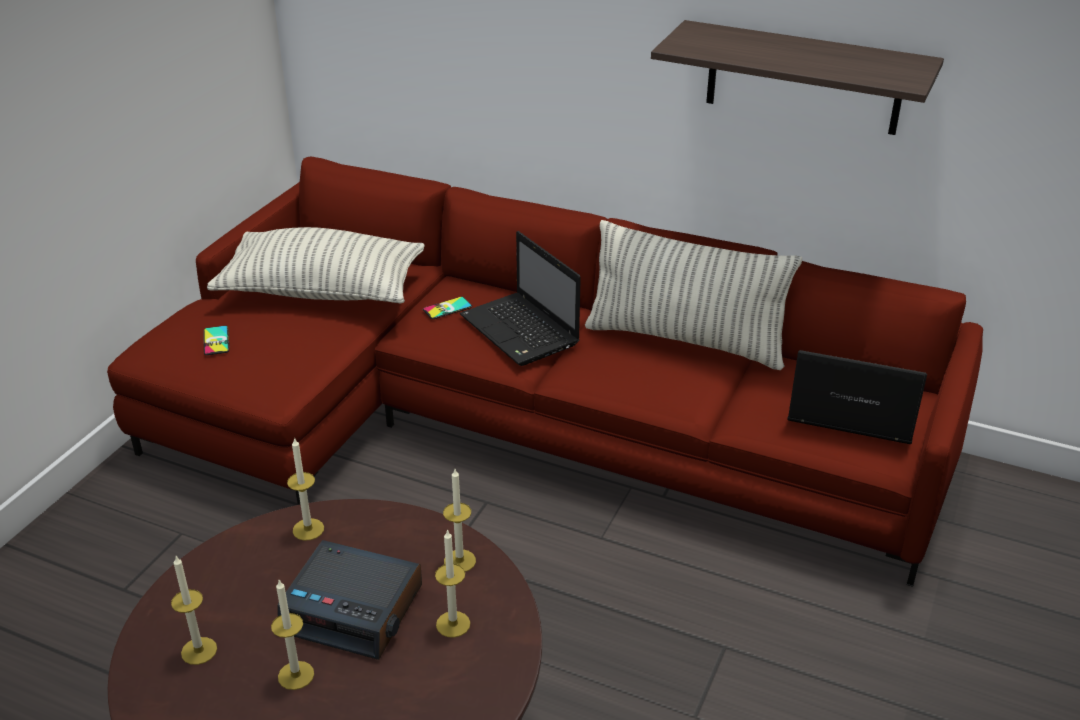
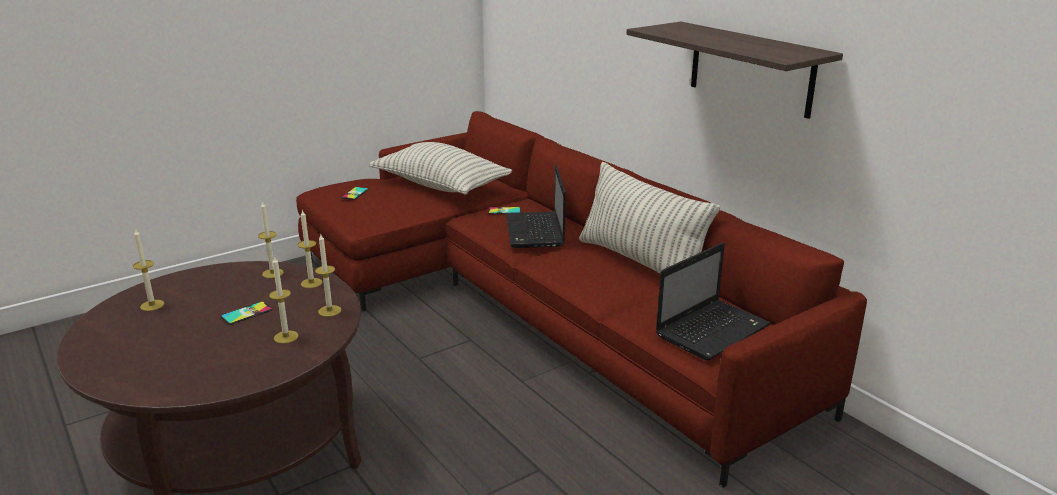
camera: 30 degrees right, 10 degrees down
(296, 675) = (179, 331): candle -> candle (311, 283)
(354, 609) = (246, 313): alarm clock -> phone
(849, 412) = (713, 330): laptop -> laptop turned 90 degrees clockwise

